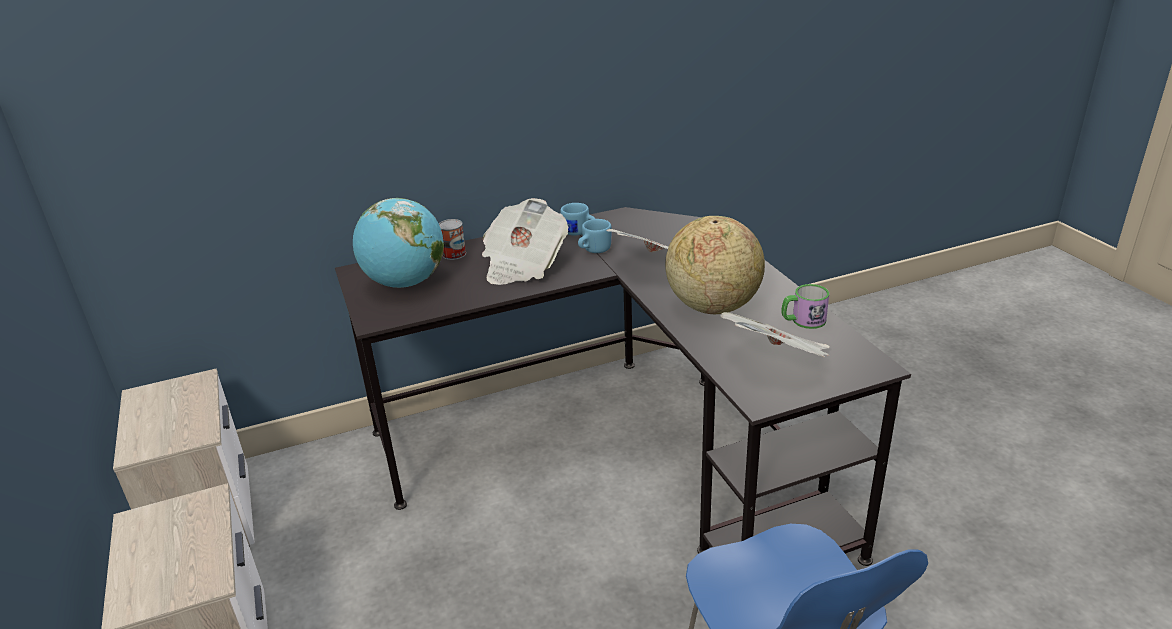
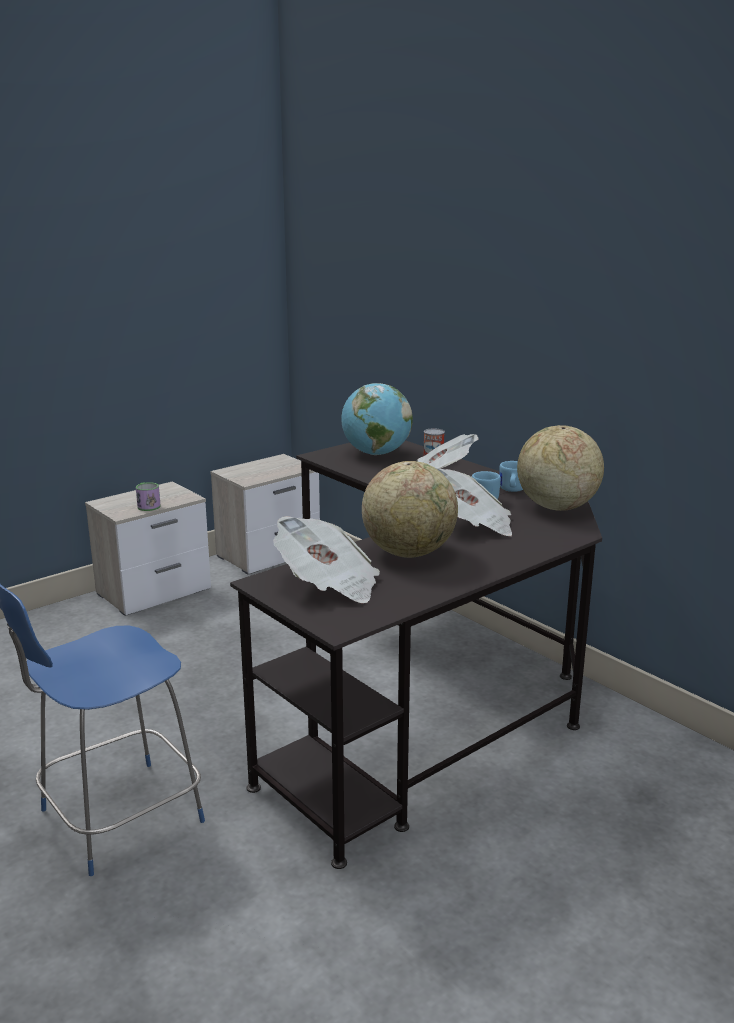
camera: 70 degrees right, 10 degrees down
(635, 222) = (556, 507): none -> globe
(803, 321) = (407, 591): mug -> mug (147, 505)

